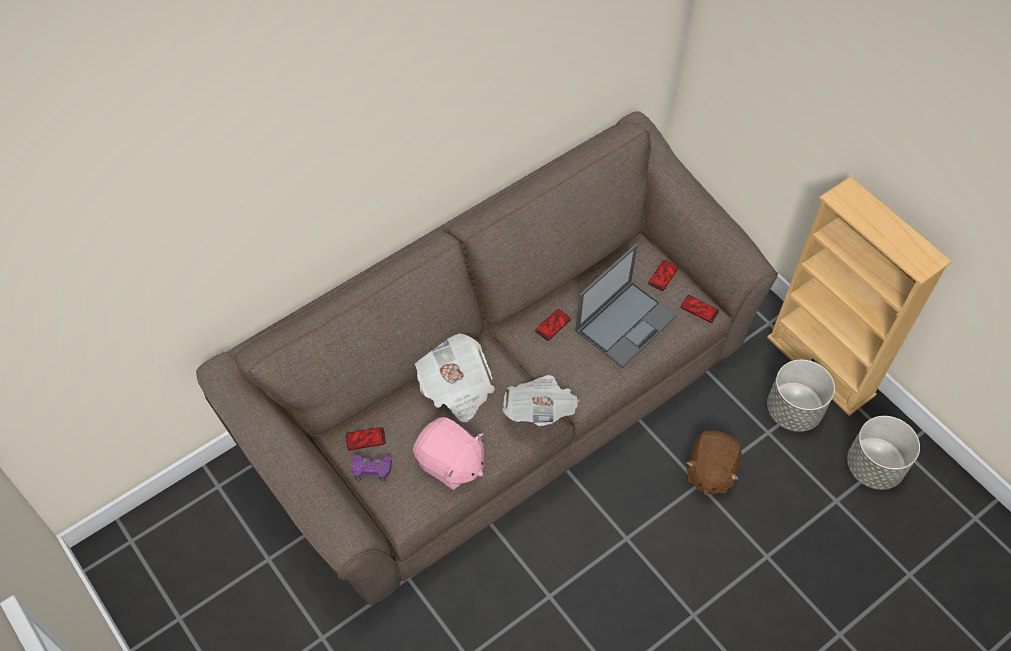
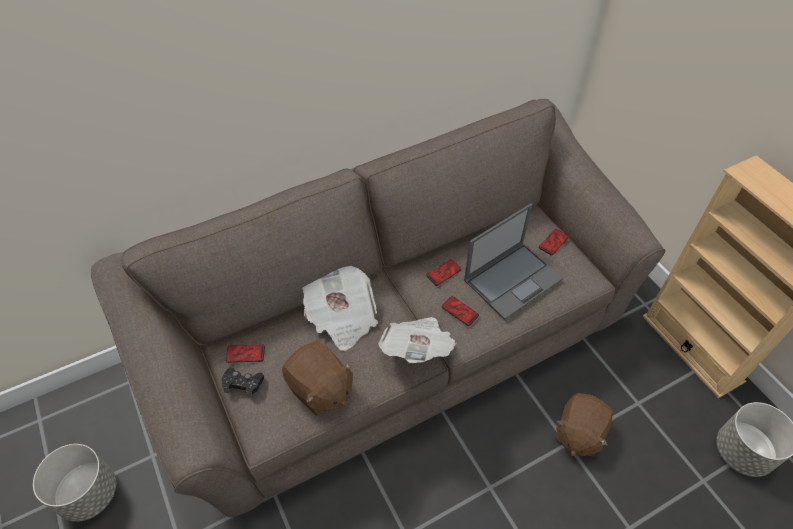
camera: 10 degrees right, 5 degrees down
(372, 469) = (243, 383): purple game controller -> black game controller
(450, 464) = (320, 389): pink plush toy -> brown plush toy
(699, 309) = (585, 276): phone -> phone (460, 311)
(793, 411) = (664, 386): grey planter -> grey planter (89, 494)

